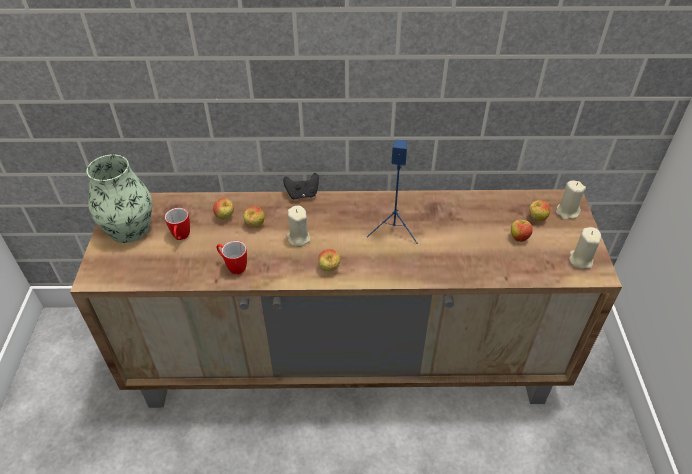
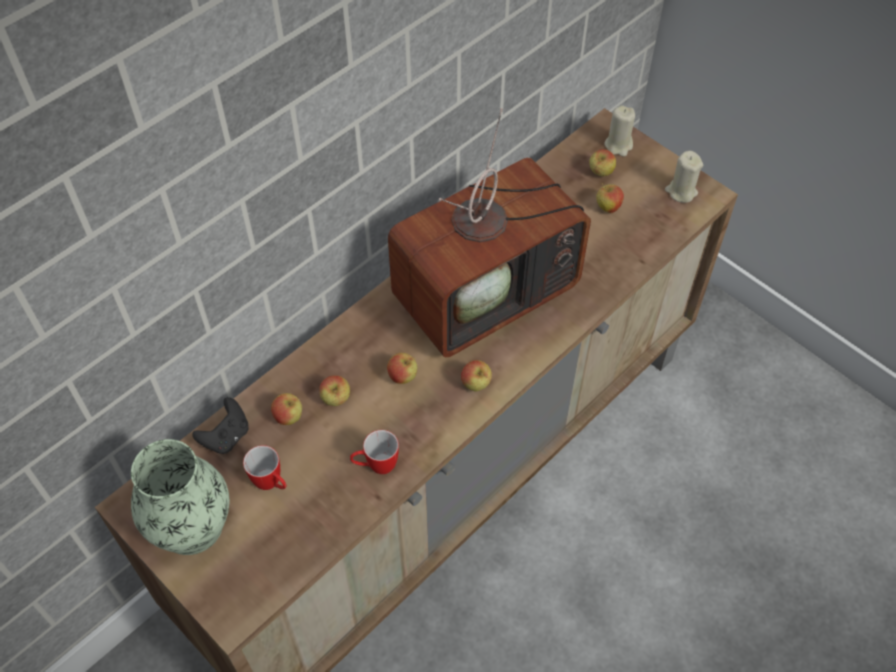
camera: 45 degrees left, 10 degrees up
(298, 238) = (403, 377): beige candle -> apple
(302, 194) = (342, 322): black game controller -> black game controller (226, 437)
(394, 230) = (487, 289): blue speaker -> television

